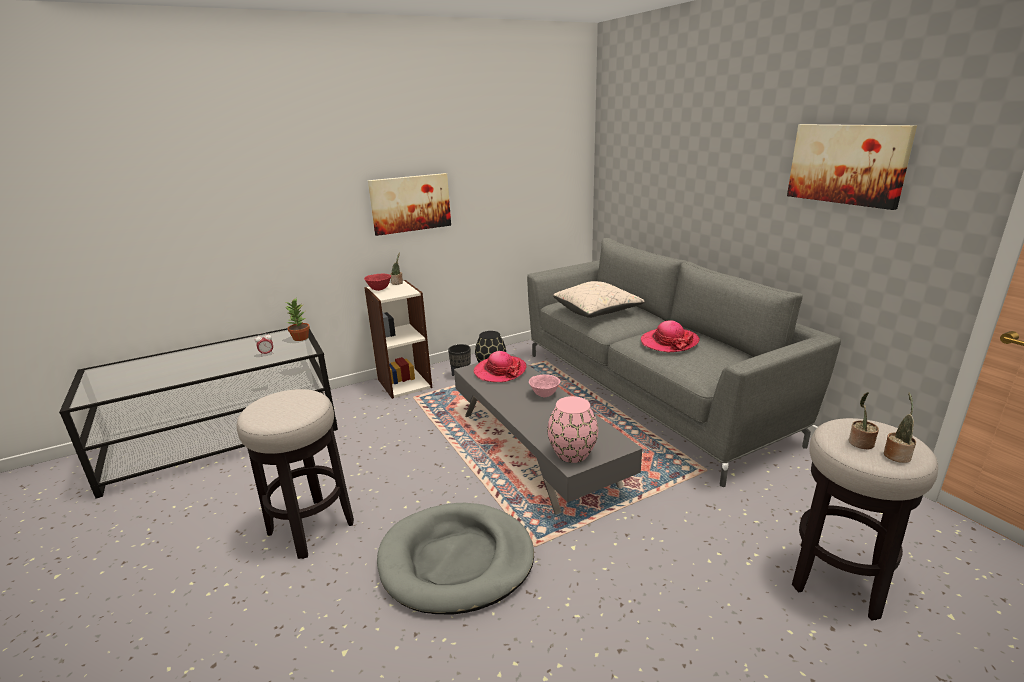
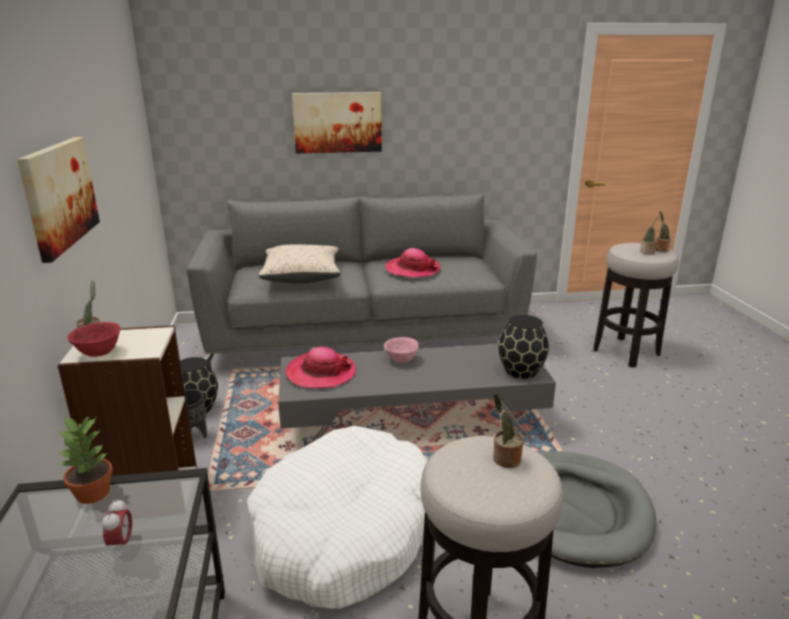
camera: 70 degrees left, 0 degrees up
(293, 407) = (504, 459): none -> potted plant
(393, 453) = (345, 532): none -> white dog bed
(572, 453) = (520, 371): pink vase -> black vase
(847, 164) = (478, 89): picture -> picture (337, 122)

